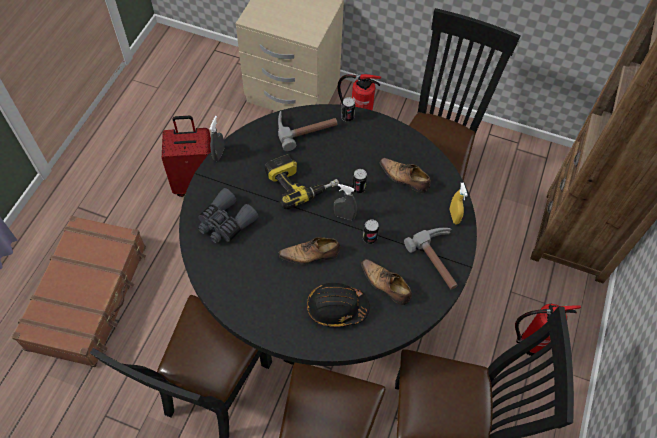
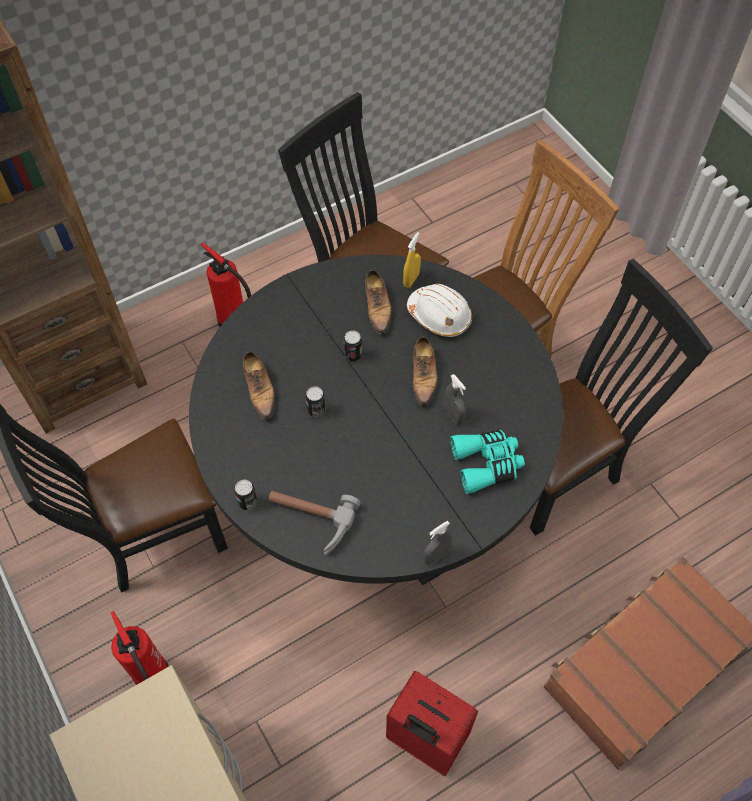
camera: 140 degrees left, 0 degrees up
(225, 223) = (487, 464): grey binoculars -> turquoise binoculars
(300, 183) = (371, 456): power drill -> none
(311, 255) = (424, 375): shoe -> shoe turned 60 degrees clockwise
(336, 308) = (439, 316): black hard hat -> white hard hat
(344, 216) = (357, 392): grey spray bottle -> grey spray bottle (453, 415)
(440, 260) = (307, 296): hammer -> none
(454, 216) = (253, 323): yellow spray bottle -> yellow spray bottle (411, 280)

